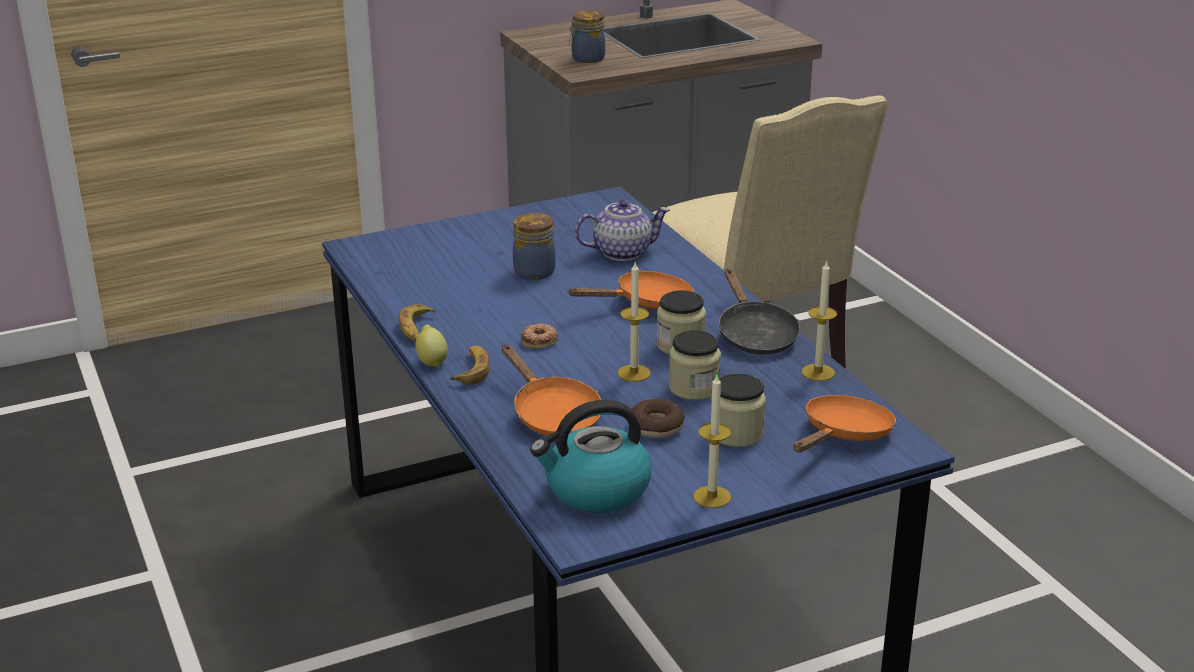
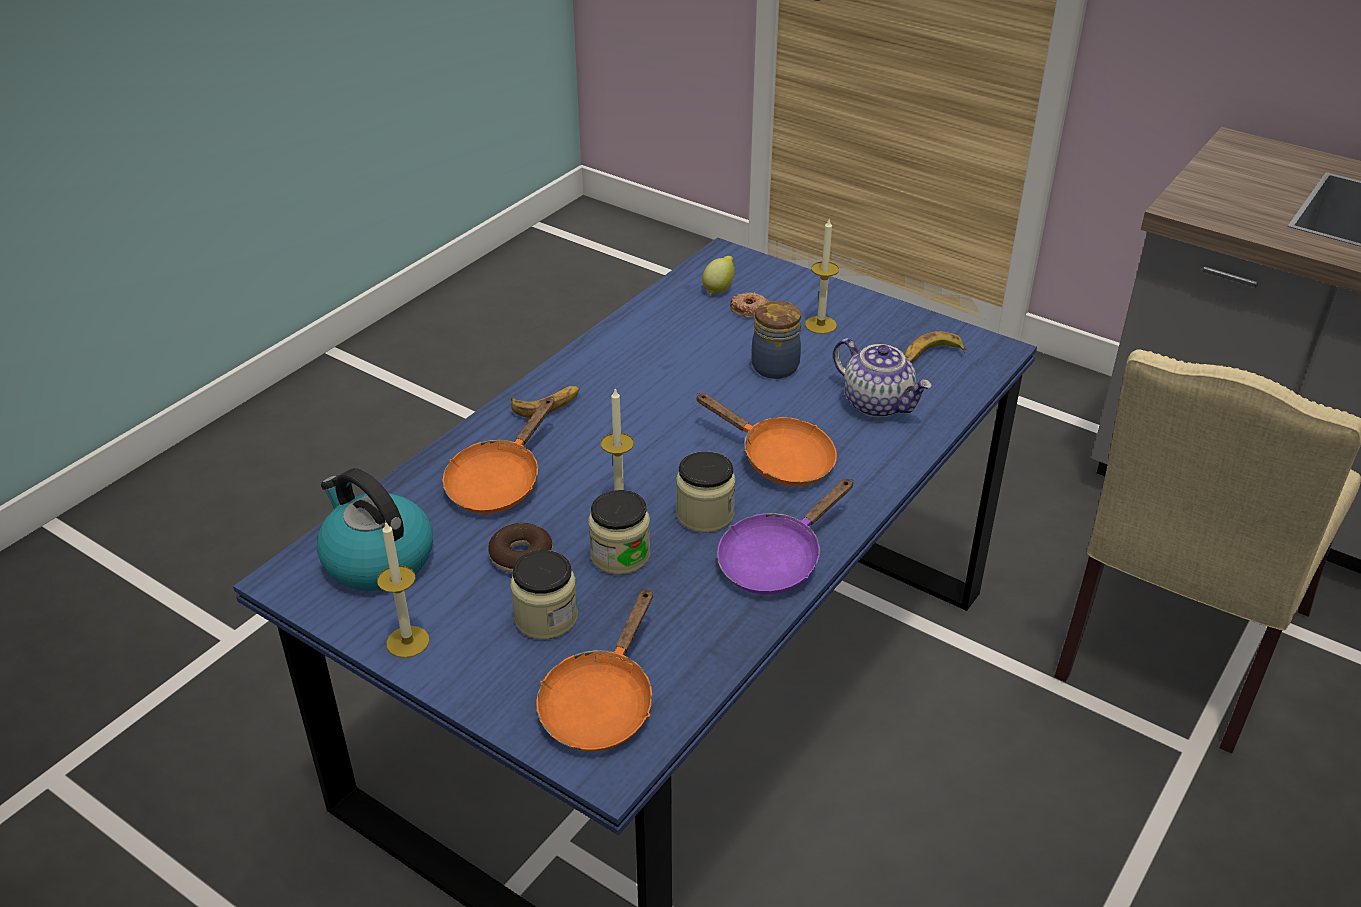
camera: 60 degrees right, 10 degrees up
(416, 329) = (598, 347): banana -> banana (931, 355)
(432, 361) = (545, 378): lemon -> lemon (719, 289)
(540, 340) = (637, 422): donut -> donut (749, 309)
(586, 59) = (1226, 197): jar -> none
(754, 335) = (776, 560): black frying pan -> purple frying pan
(818, 372) = (730, 638): candle -> candle (820, 325)
(843, 434) = (601, 703): orange frying pan -> orange frying pan turned 105 degrees clockwise

